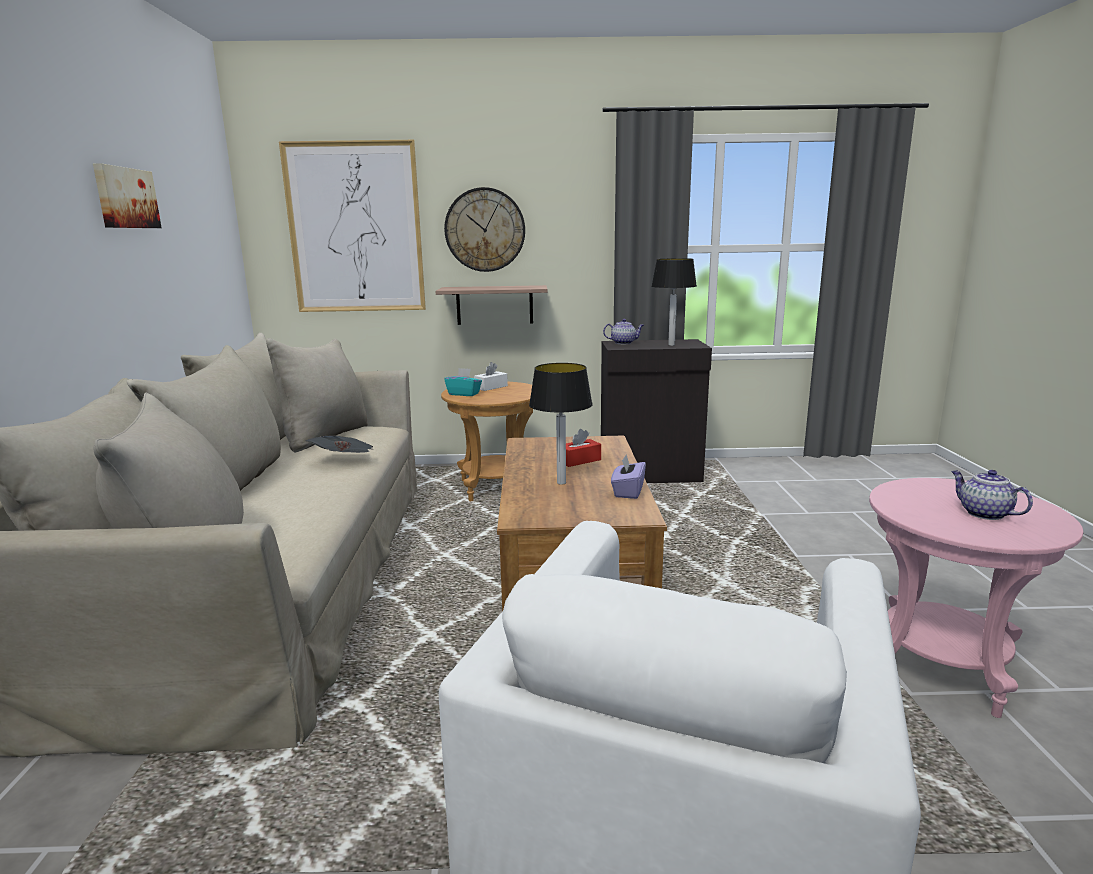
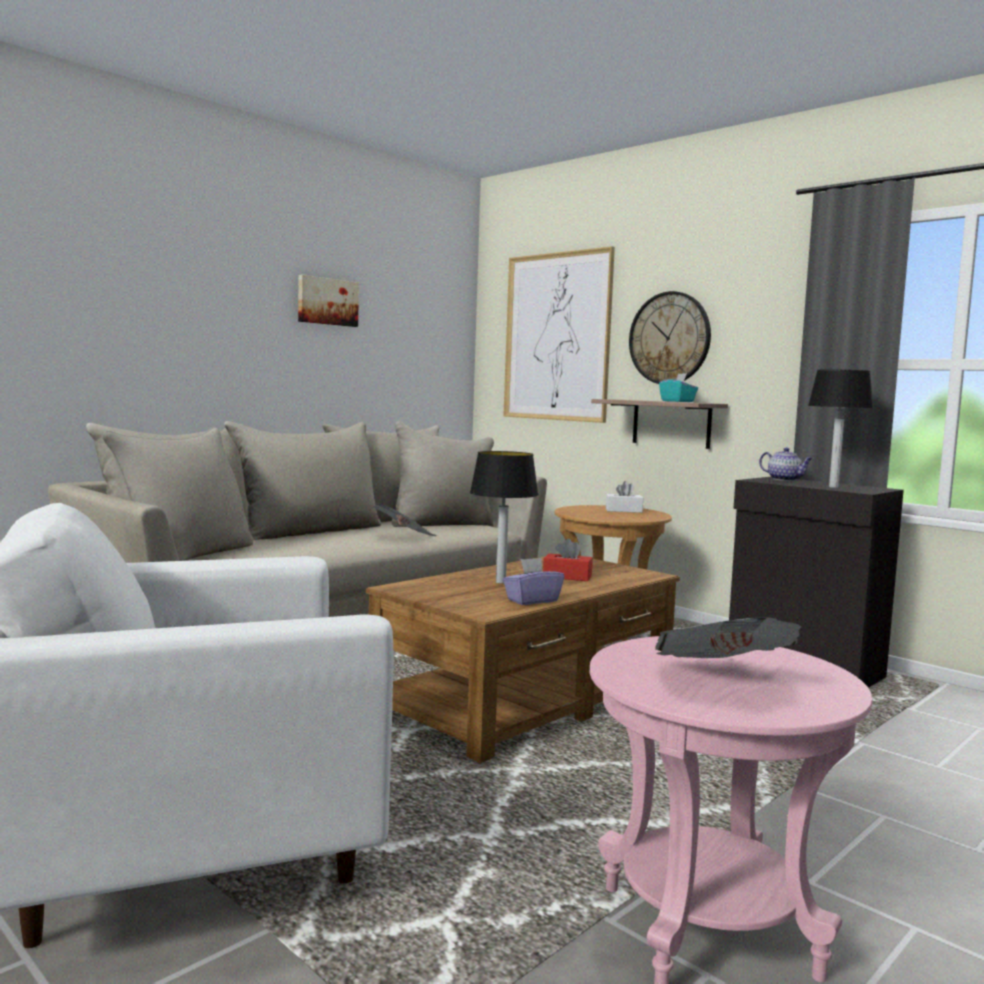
camera: 45 degrees right, 10 degrees down
(464, 394) = (581, 509): turquoise tissue box -> turquoise tissue box (677, 401)
(983, 513) = (722, 679): teapot -> newspaper

